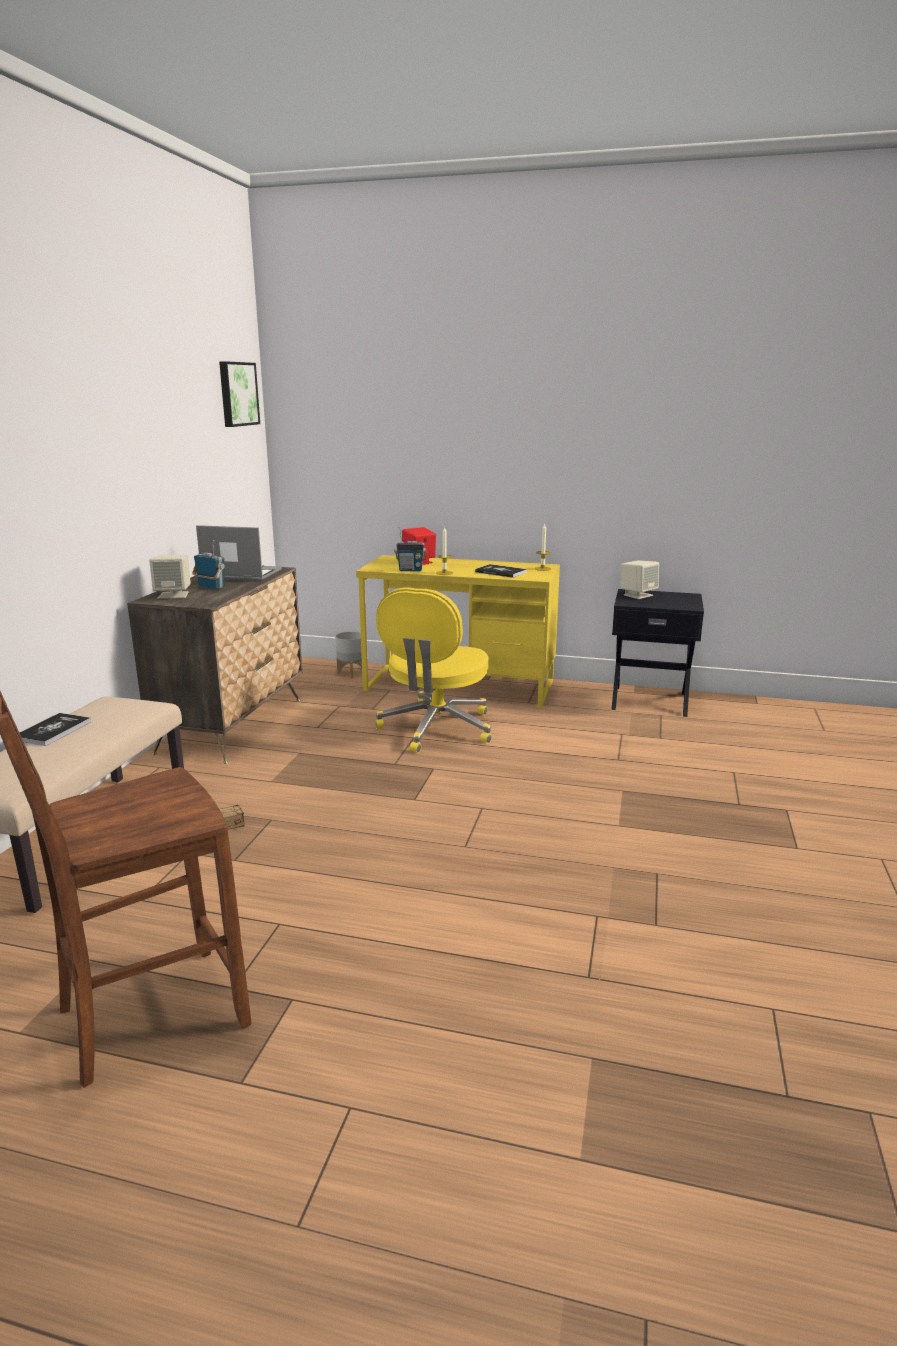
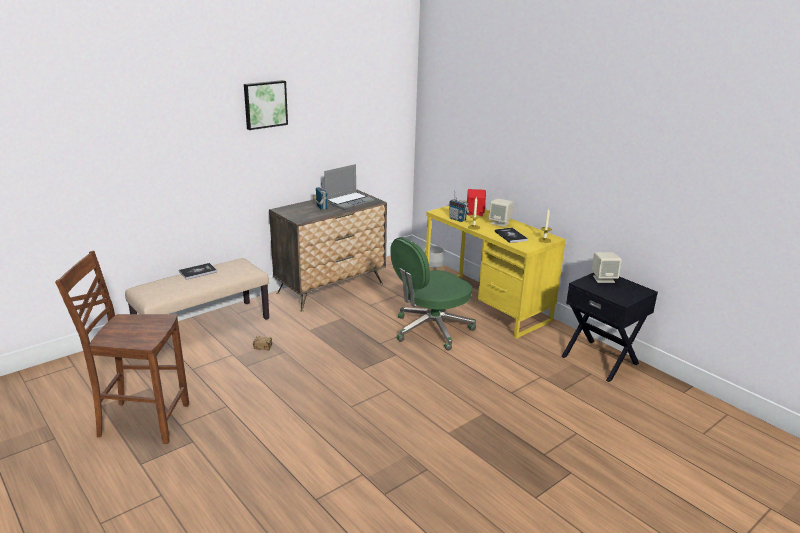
camera: 35 degrees right, 5 degrees up
(173, 595) = (296, 209): beige speaker -> beige speaker (500, 223)
(237, 394) = (388, 83): picture -> picture (265, 104)
(240, 575) = (349, 201): laptop -> laptop turned 90 degrees clockwise
(436, 729) = (431, 330): yellow office chair -> green office chair

